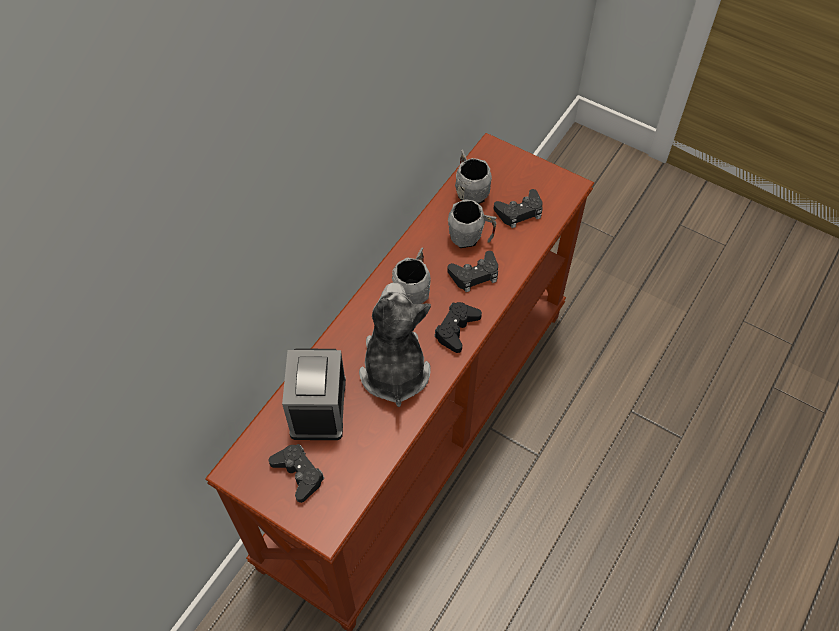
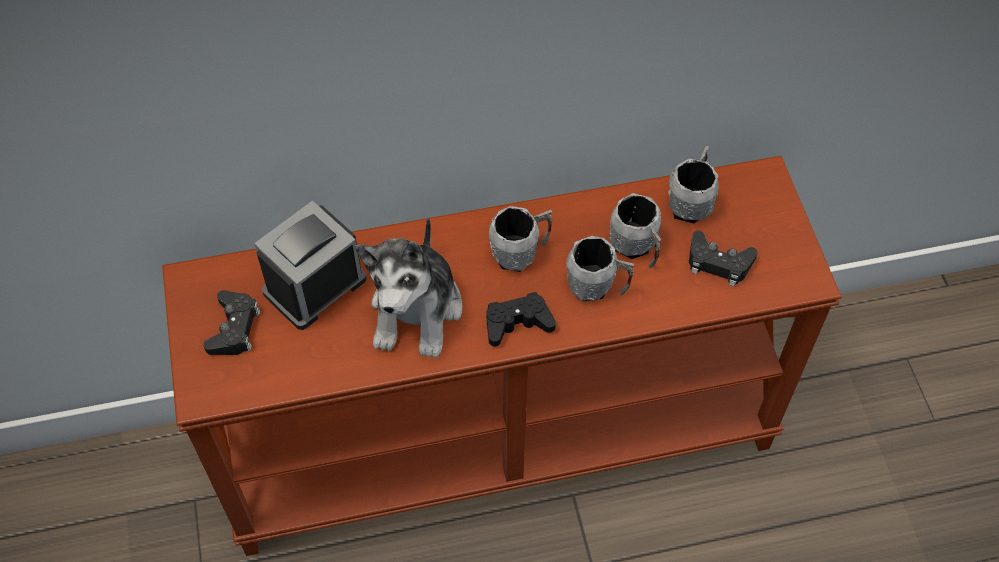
camera: 45 degrees right, 0 degrees up
(394, 370) = (417, 310): plush toy -> plush toy turned 150 degrees clockwise
(474, 275) = (597, 287): black game controller -> grey mug

